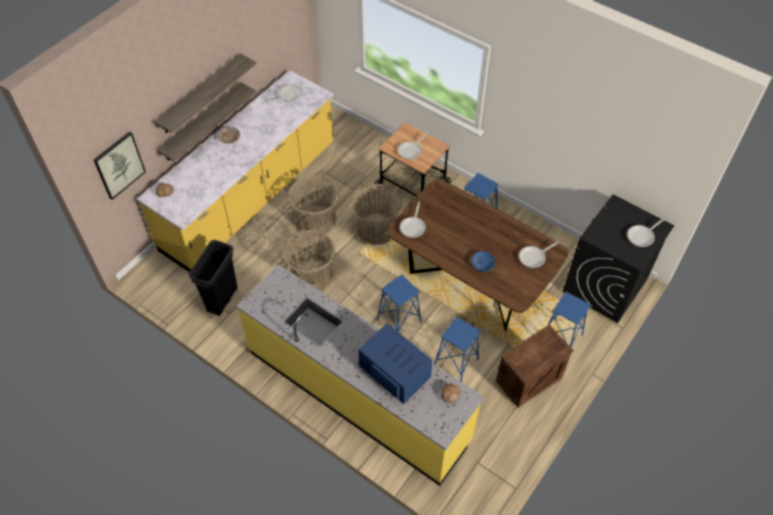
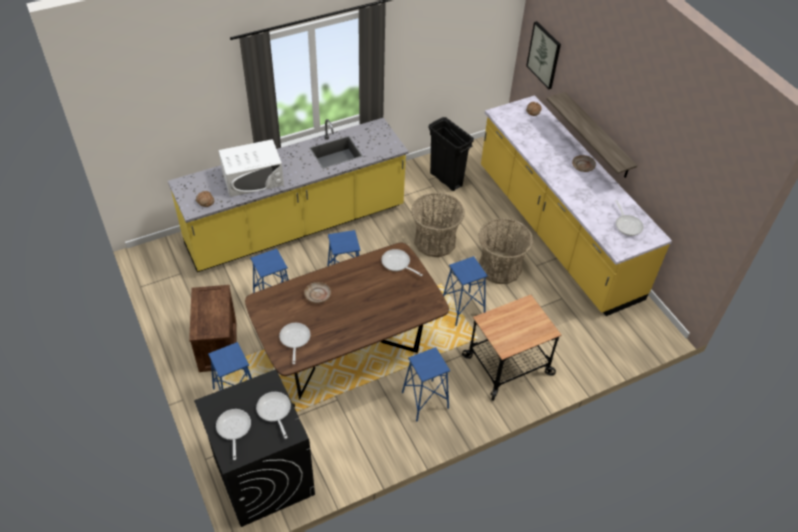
camera: 115 degrees right, 5 degrees down
(200, 94) = (608, 113): shelf -> none
(376, 229) = (463, 309): basket -> blue stool
(394, 371) = (253, 179): blue microwave -> white microwave
(411, 150) = (512, 320): frying pan -> frying pan (274, 411)
(482, 263) = (317, 295): blue plate -> beige plate

